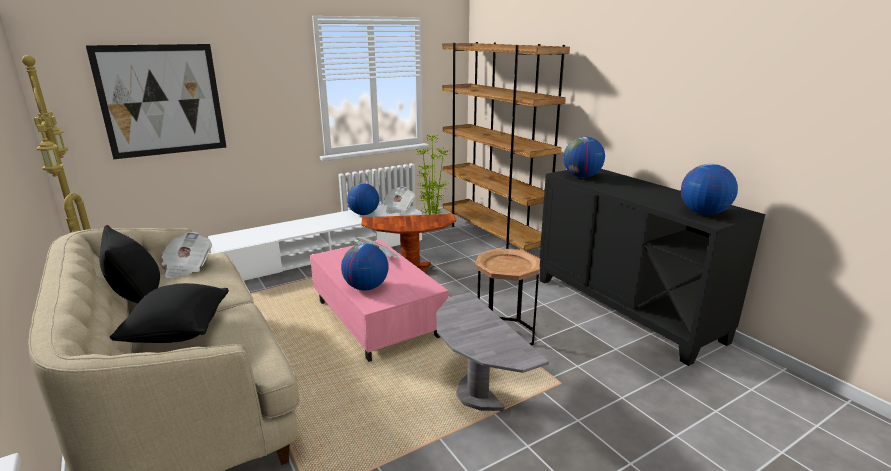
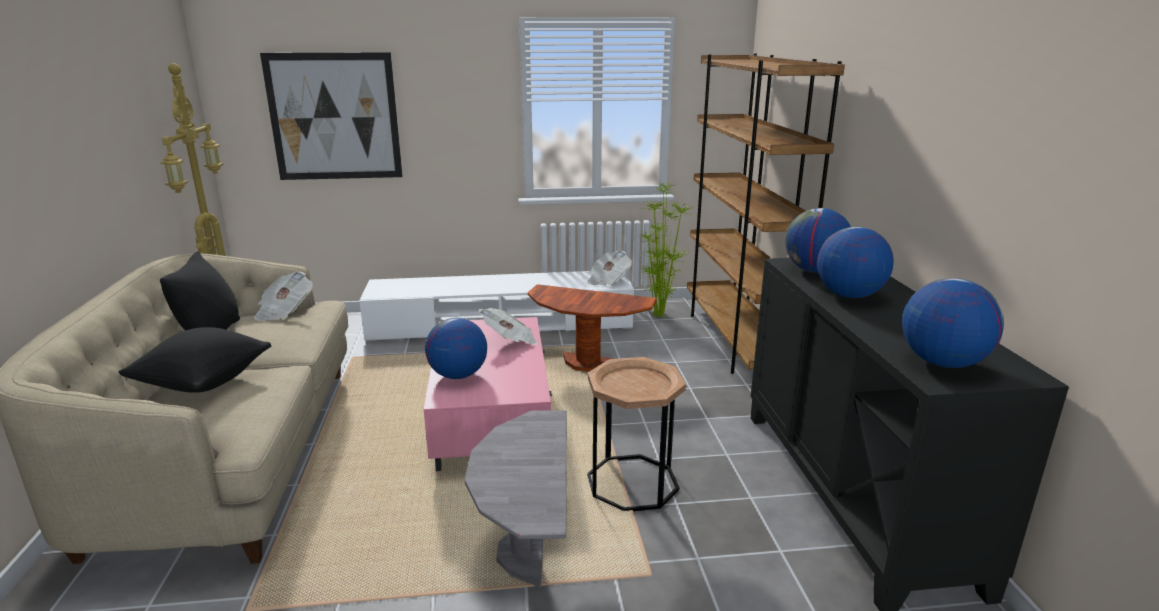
camera: 25 degrees right, 0 degrees up
(364, 214) = (559, 280): globe -> globe (849, 295)

